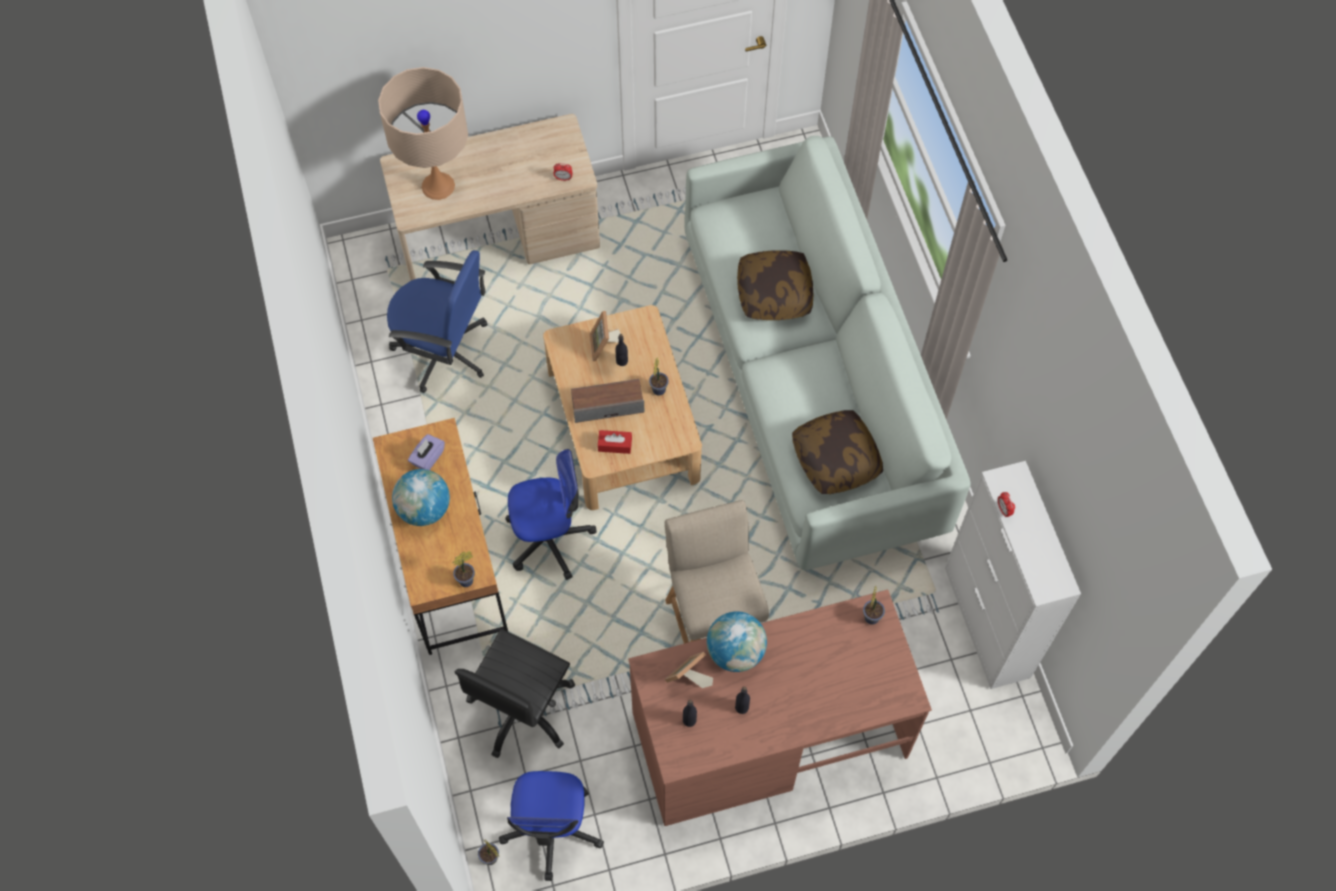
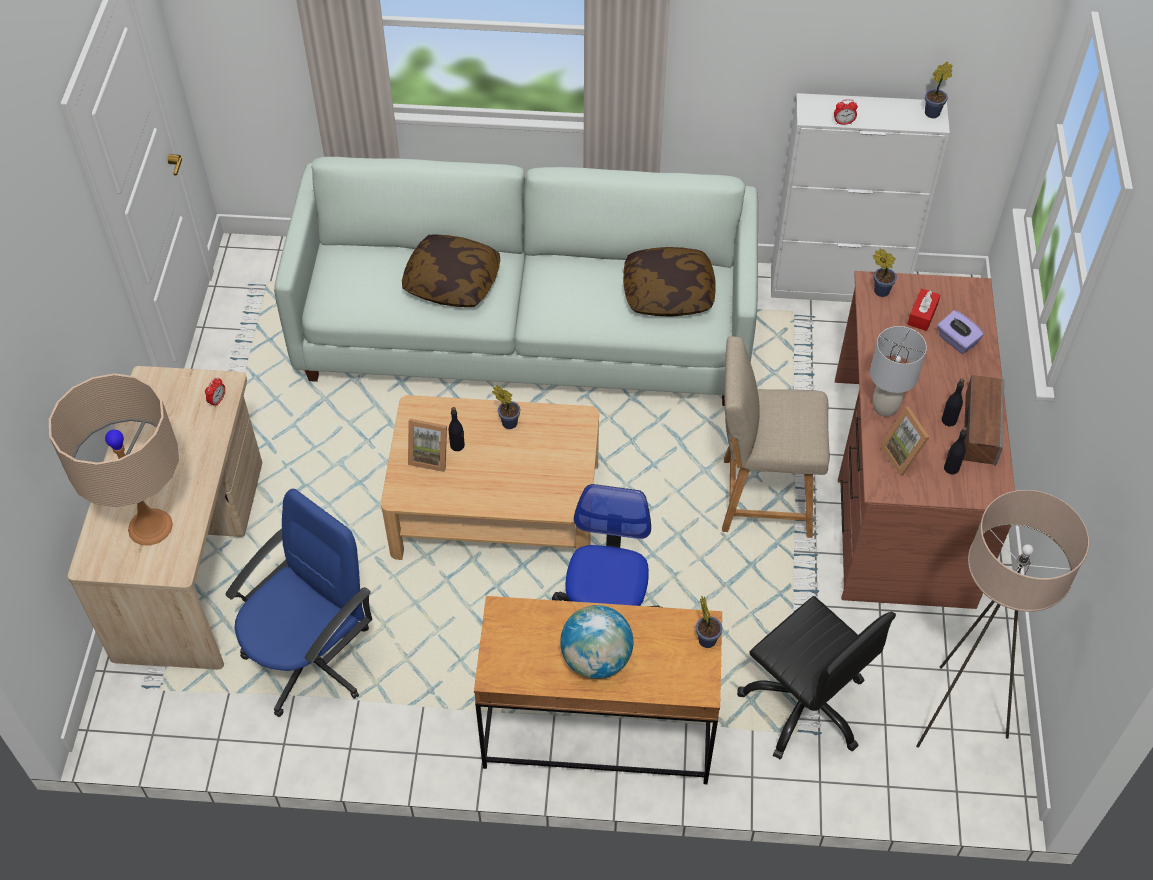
camera: 70 degrees left, 10 degrees down
(427, 458) = (528, 637): purple tissue box -> purple tissue box (956, 341)
(491, 859) = (975, 787): potted plant -> potted plant (934, 113)
(552, 829) = (955, 715): office chair -> beige floor lamp
(607, 406) = (507, 475): speaker -> speaker (979, 428)
(615, 445) = (559, 482): red tissue box -> red tissue box (922, 315)
(735, 651) = (885, 407): globe -> grey table lamp

